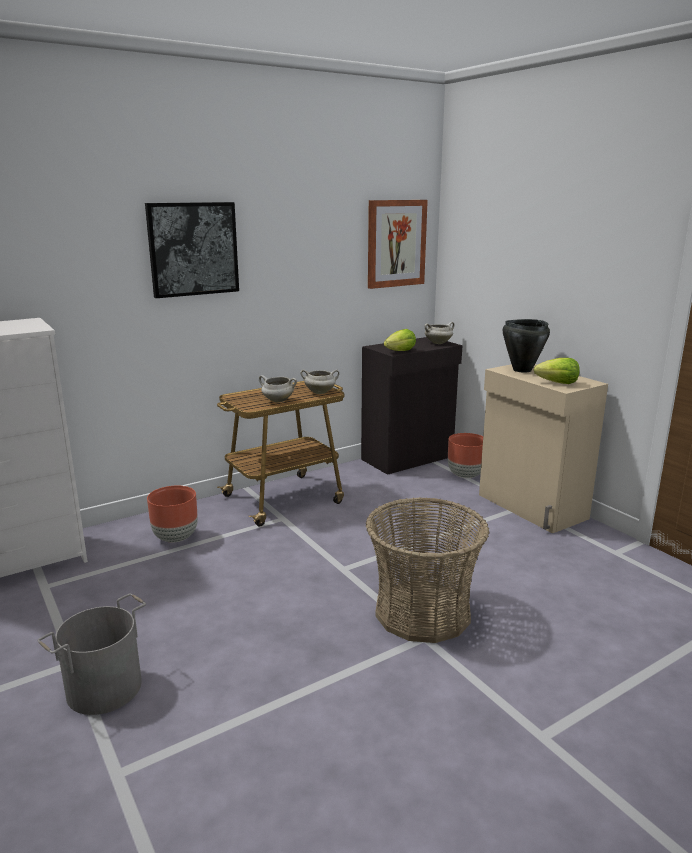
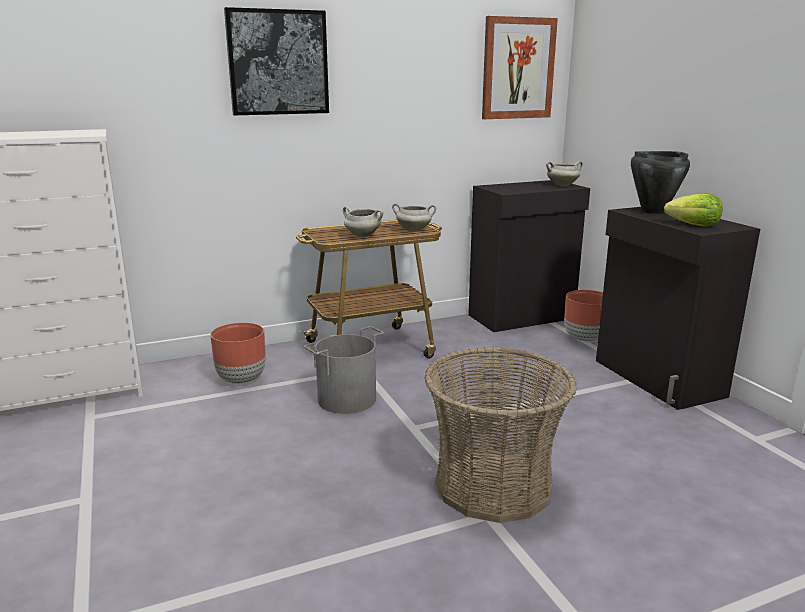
camera: 10 degrees right, 0 degrees up
(103, 687) = (105, 529): grey bucket -> grey bucket (346, 399)
(400, 351) = (514, 191): lettuce -> none
(531, 507) = (657, 379): beige cabinet -> black cabinet

